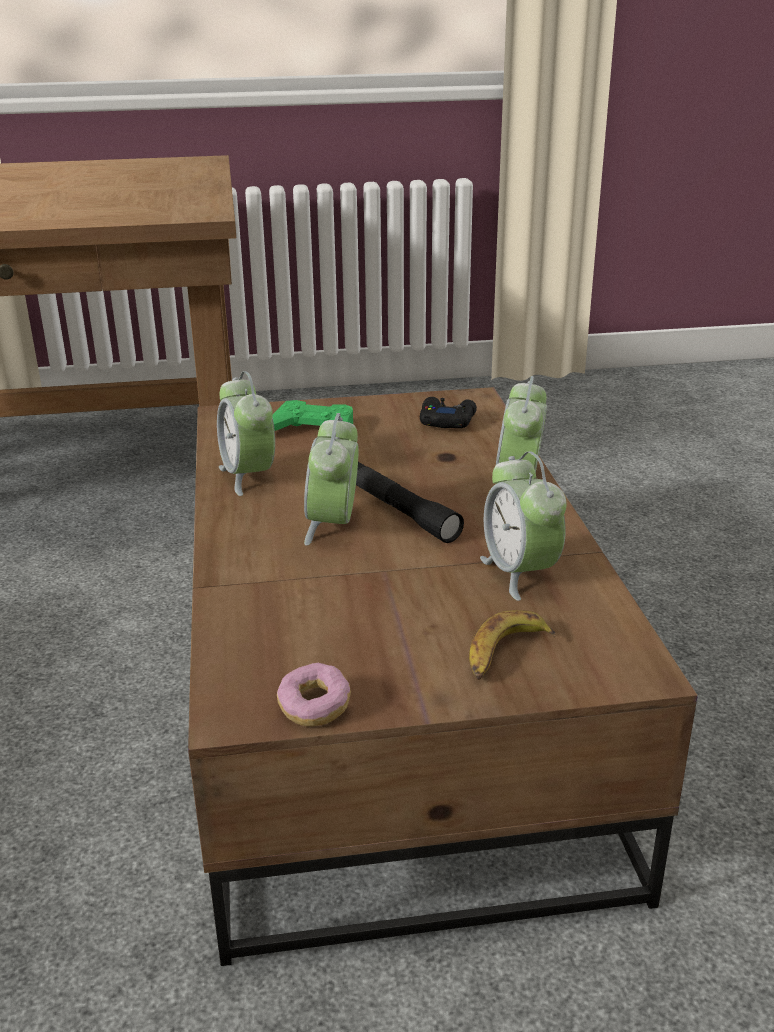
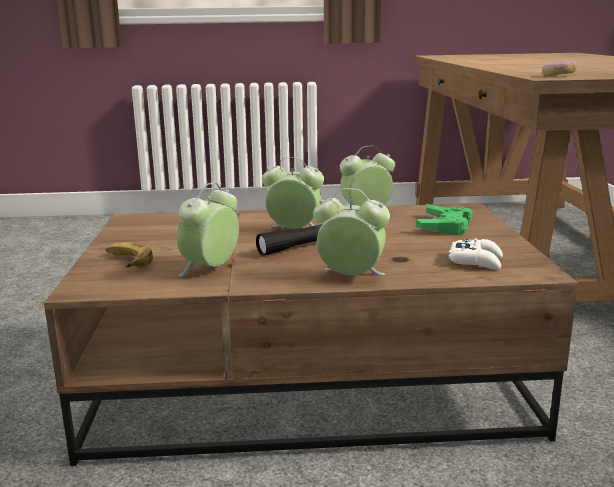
camera: 95 degrees right, 10 degrees down
(314, 708) = (120, 228): donut -> donut (558, 76)
(447, 420) = (476, 261): black game controller -> white game controller
(520, 573) = (211, 269): alarm clock -> alarm clock turned 45 degrees counterclockwise

